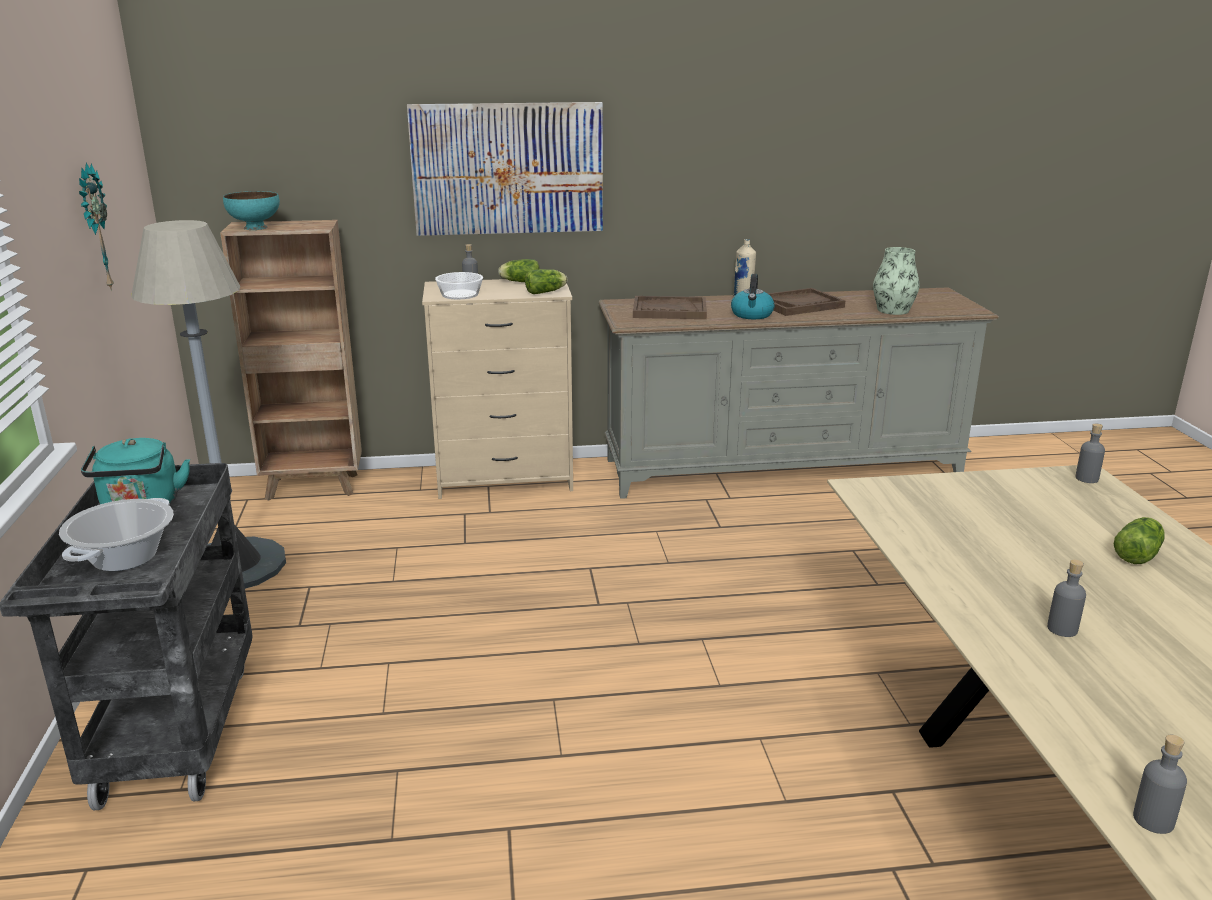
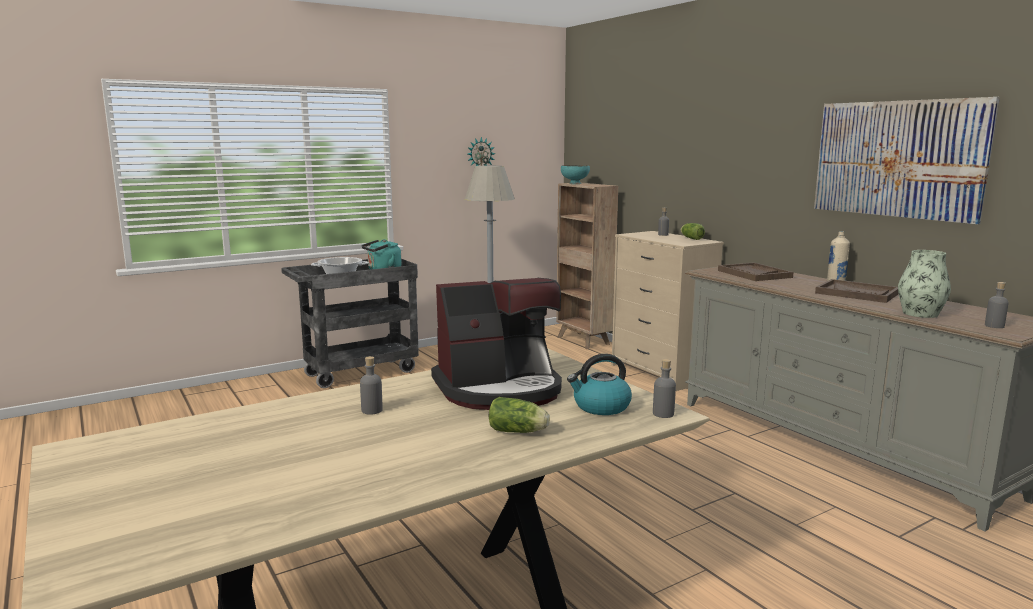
camera: 65 degrees right, 10 degrees down
(460, 295) = (640, 236): bowl -> none
(508, 169) = (702, 162): picture -> picture (897, 159)
(547, 292) = (681, 243): lettuce -> none
(752, 315) = (794, 287): kettle -> kettle (600, 407)
(994, 537) = (499, 389): none -> coffee machine
(1153, 820) = (161, 433): grey bottle -> grey bottle (994, 326)

